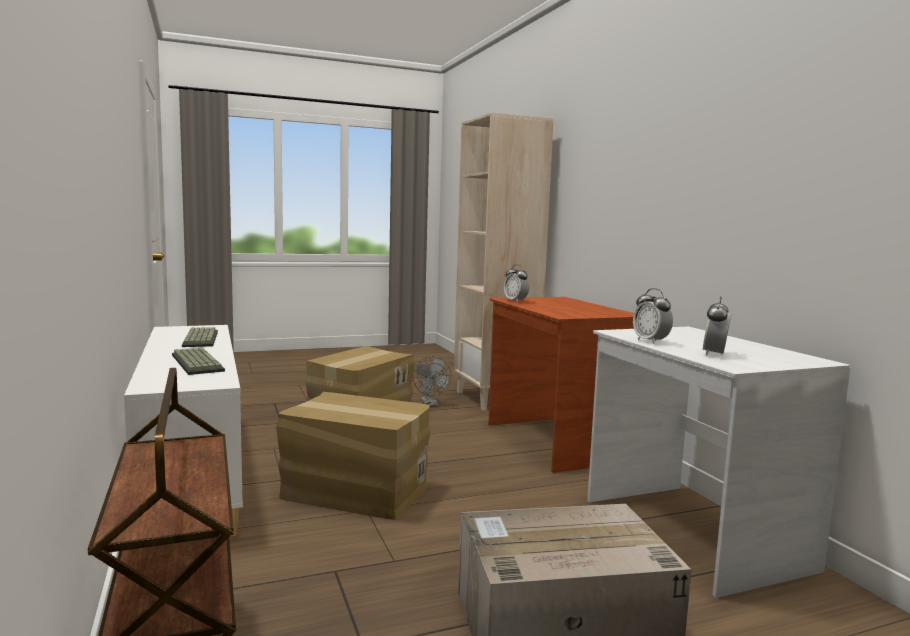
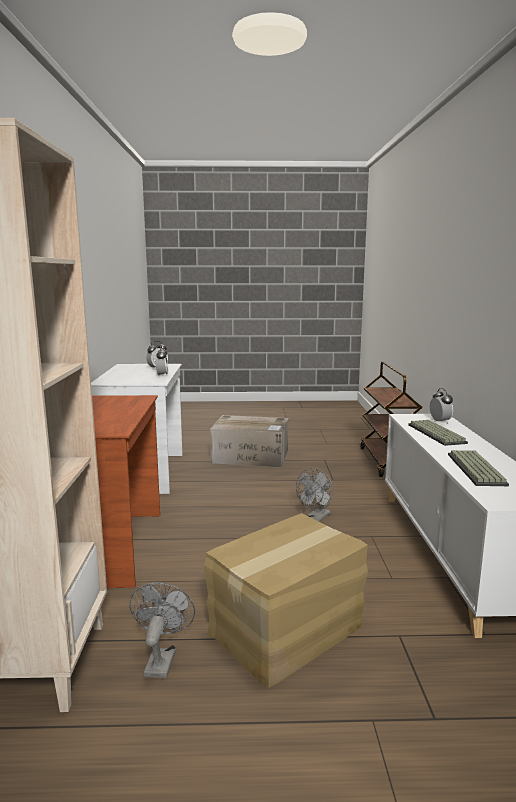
camera: 160 degrees left, 5 degrees up
(355, 491) = (316, 518): cardboard box -> grey fan
(515, 301) = (118, 424): alarm clock -> alarm clock (440, 421)

